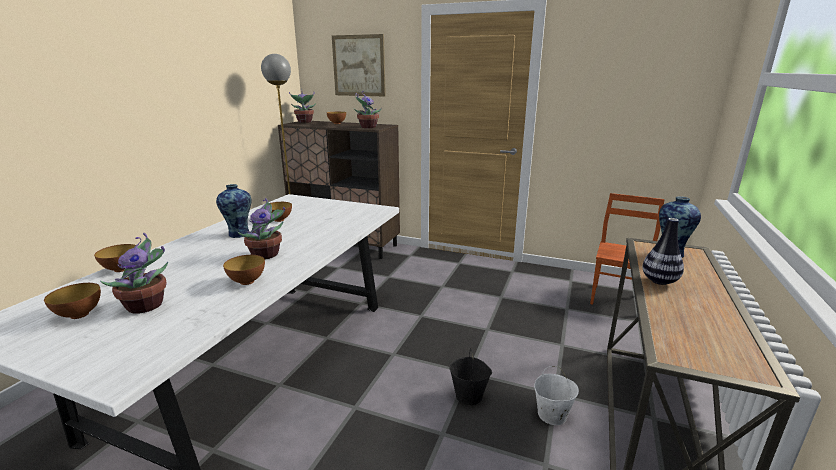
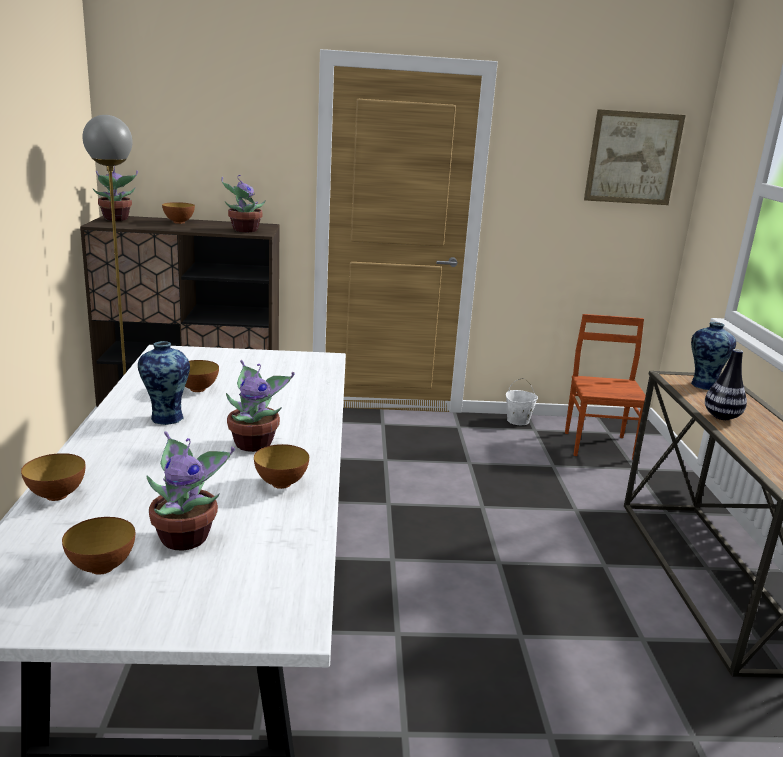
camera: 25 degrees left, 0 degrees up
(359, 66) = (211, 131): picture -> picture (633, 158)
(469, 396) = (519, 588): black bucket -> none
(551, 415) = (615, 588): white bucket -> white bucket (518, 421)

